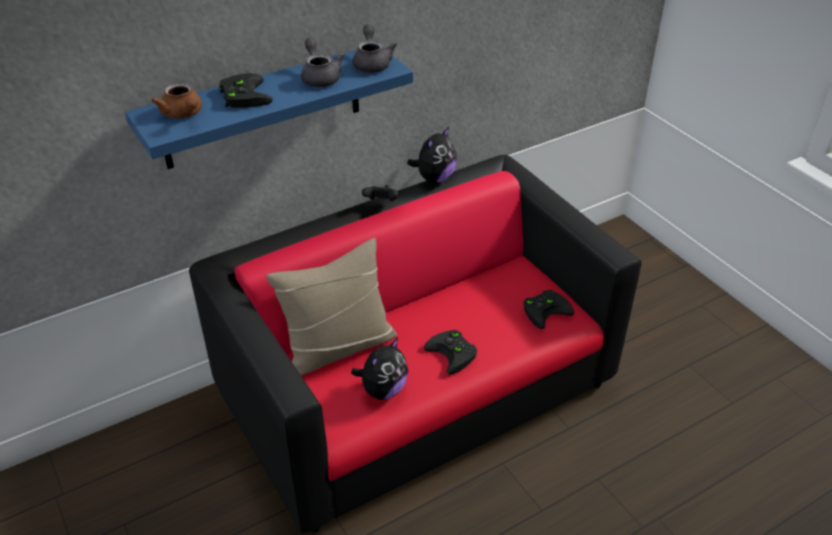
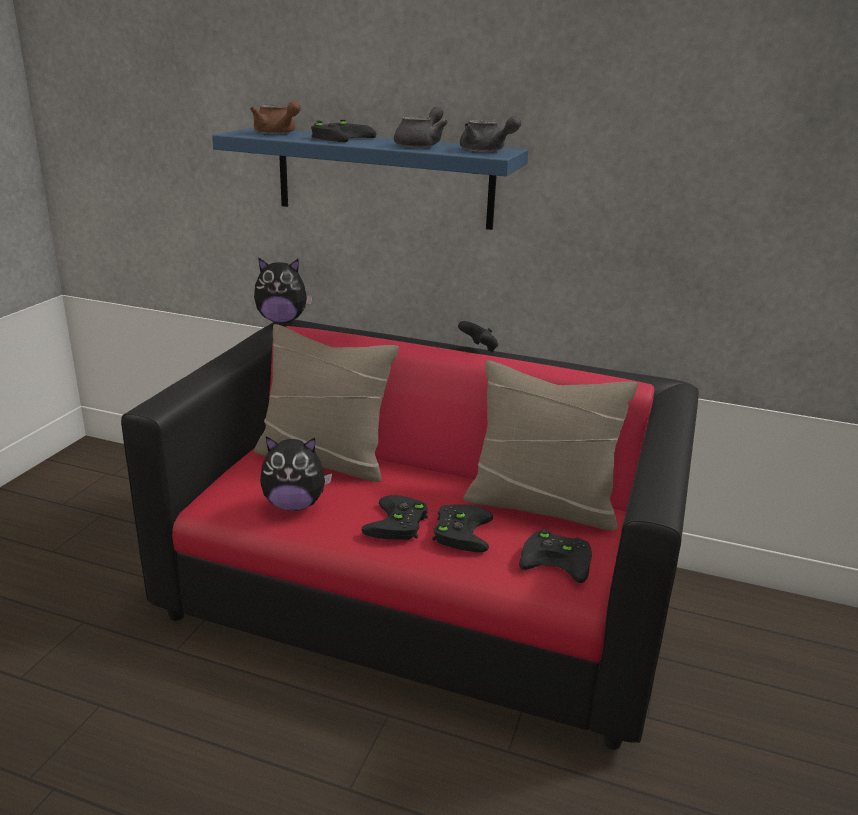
camera: 50 degrees right, 15 degrees down
(183, 114) = (277, 133): brown teapot -> brown teapot turned 60 degrees counterclockwise
(372, 63) = (486, 151): grey teapot -> grey teapot turned 90 degrees clockwise
(434, 178) = (570, 362): plush toy -> plush toy (282, 321)
(485, 331) = (460, 530): none -> black game controller
(489, 284) = (541, 505): none -> beige pillow

